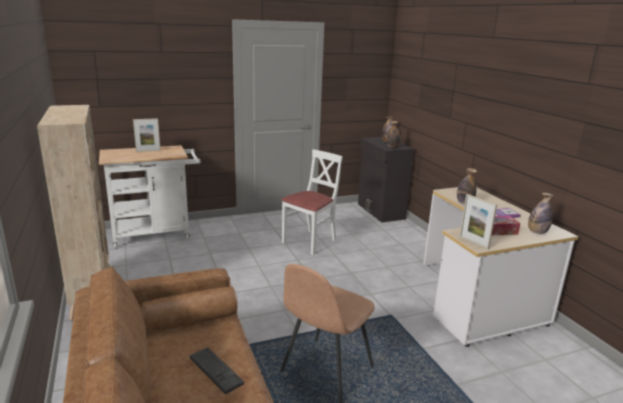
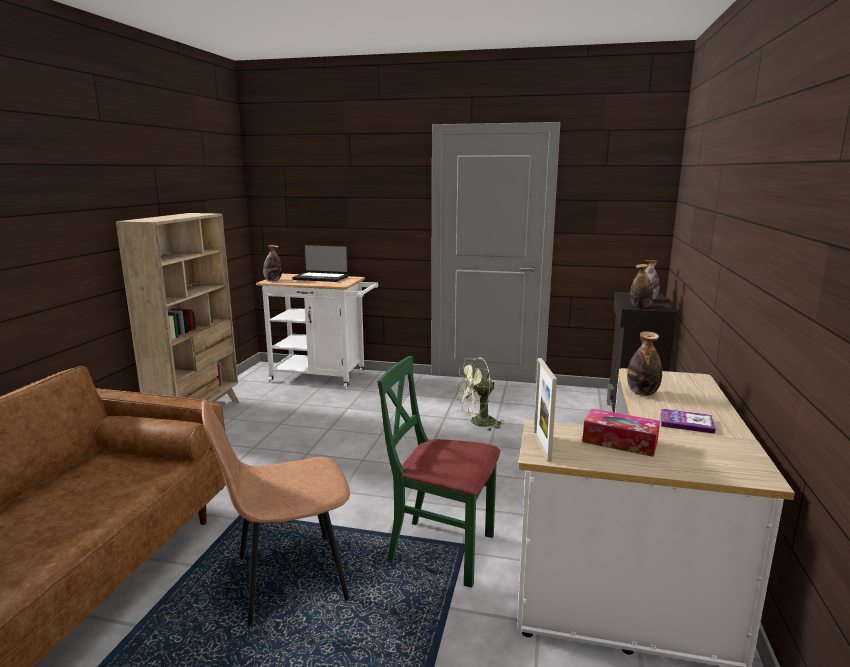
camera: 35 degrees right, 5 degrees down
(148, 151) = (320, 278): picture frame -> laptop
(216, 370) = (83, 507): keyboard -> none
(310, 242) = (478, 423): white chair -> green fan
(383, 322) = (441, 549): none -> green chair
(537, 232) = (704, 463): bottle -> bottle (273, 281)

